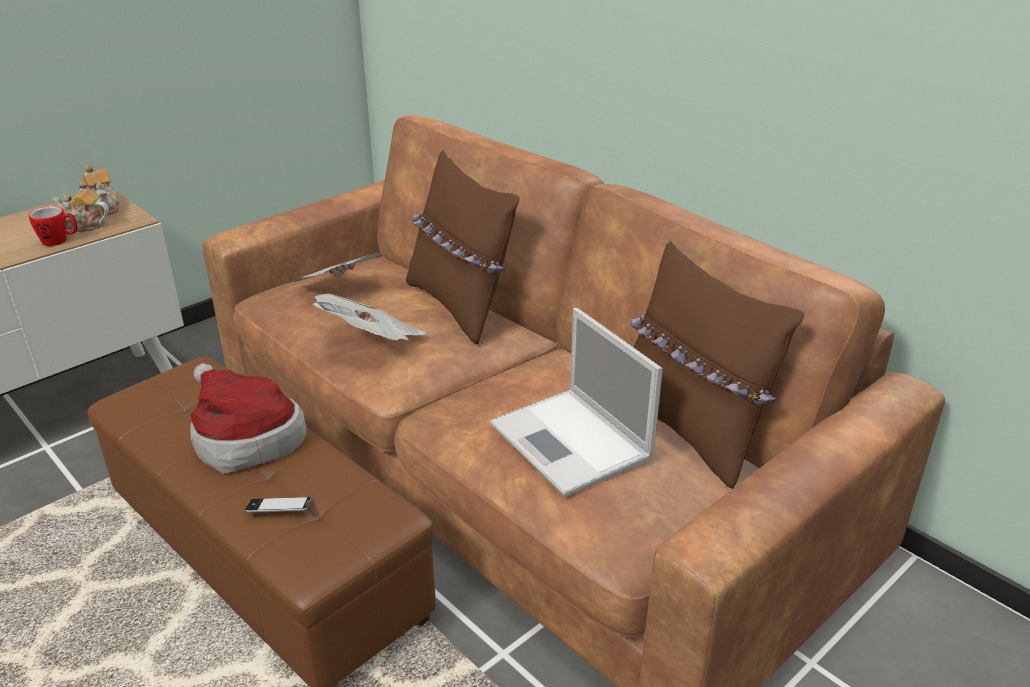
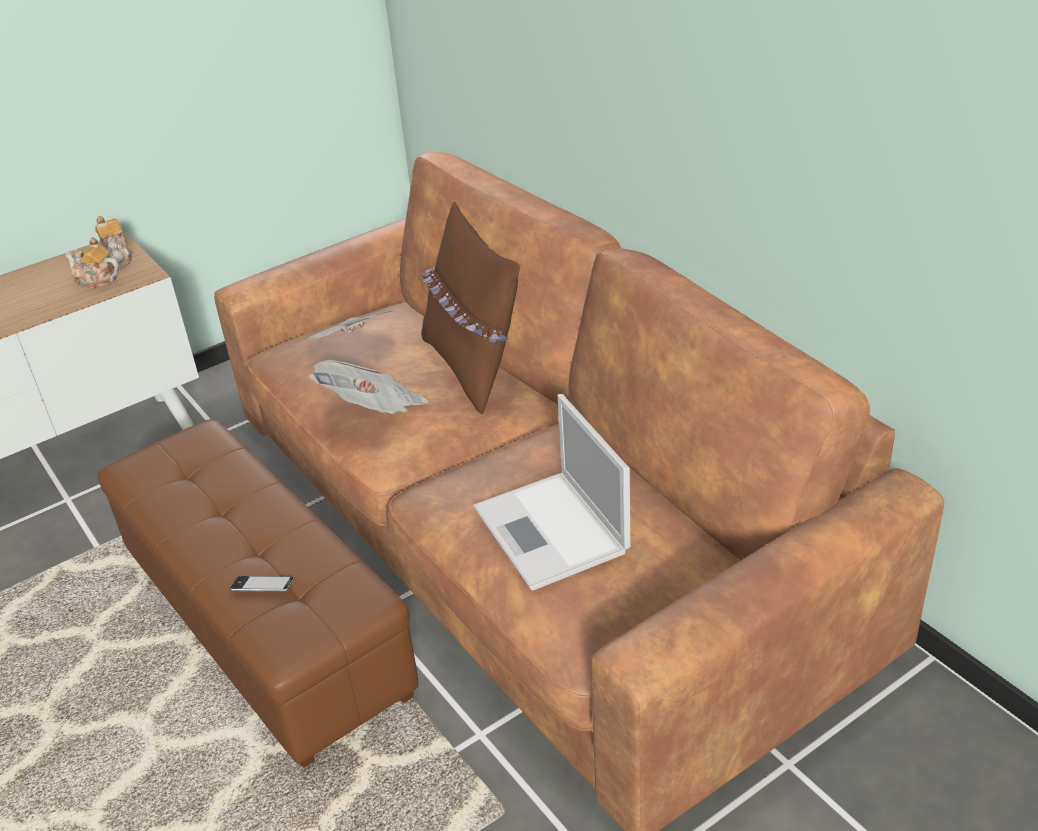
camera: 10 degrees right, 5 degrees up
(60, 241) = (72, 299): mug -> none
(244, 438) = (240, 512): hat -> none
(689, 430) = (681, 520): brown pillow -> none

